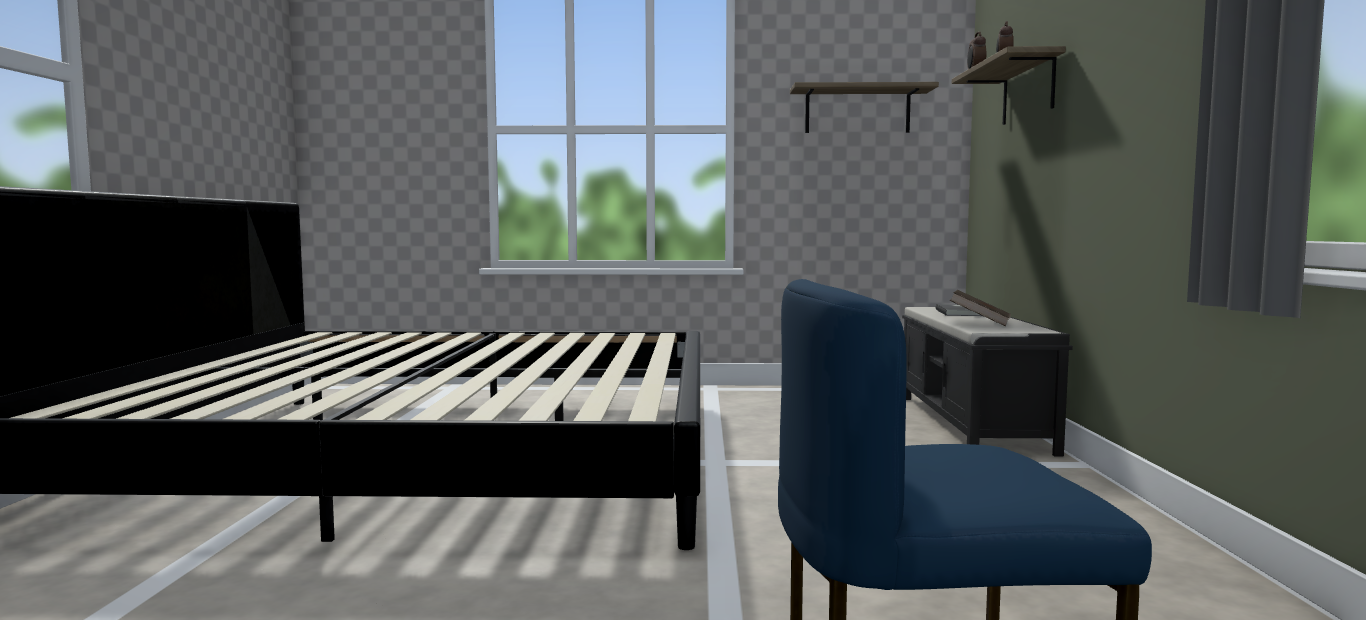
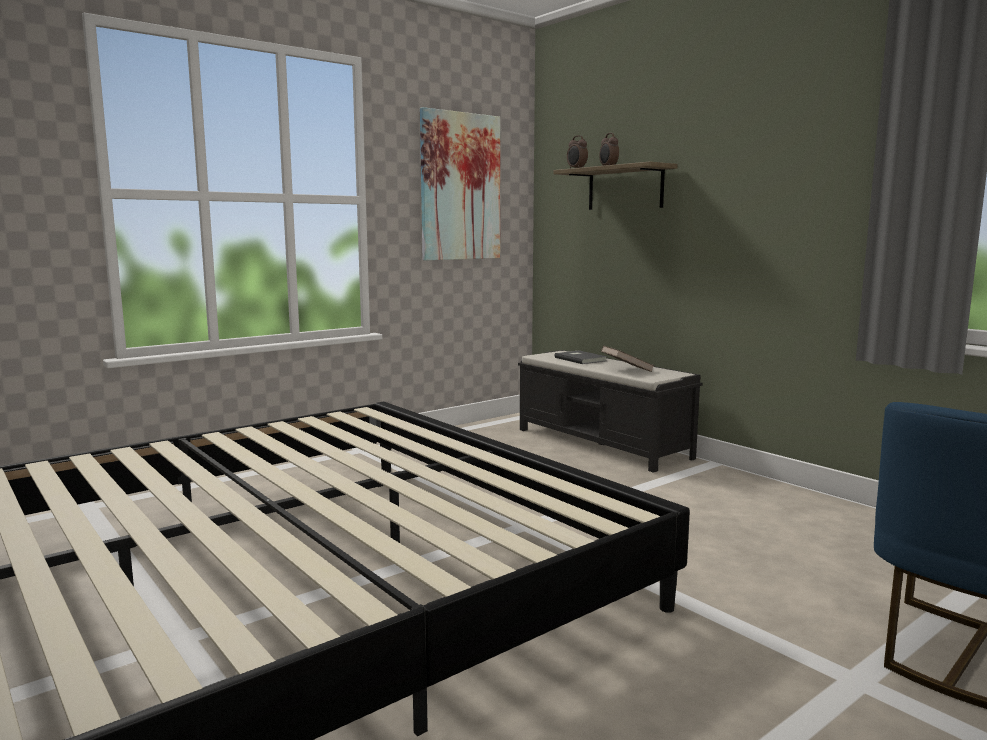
camera: 40 degrees left, 5 degrees up
(857, 111) = (460, 187): shelf -> picture

